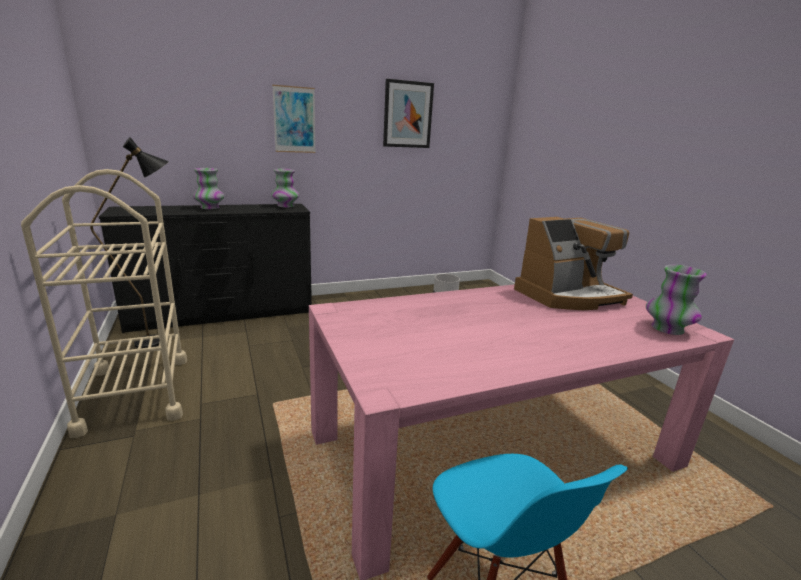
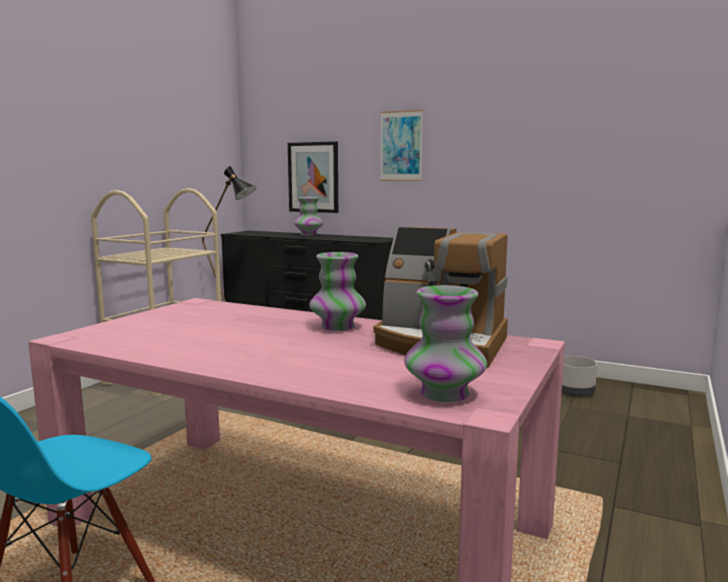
camera: 50 degrees right, 10 degrees down
(285, 206) = (376, 238): vase -> vase (338, 327)
(407, 114) = (541, 128): picture -> picture (313, 177)

